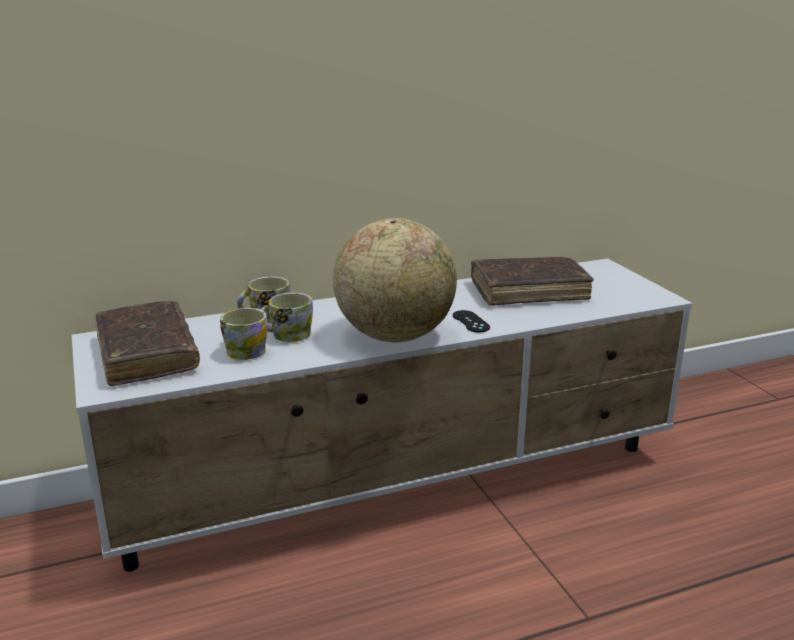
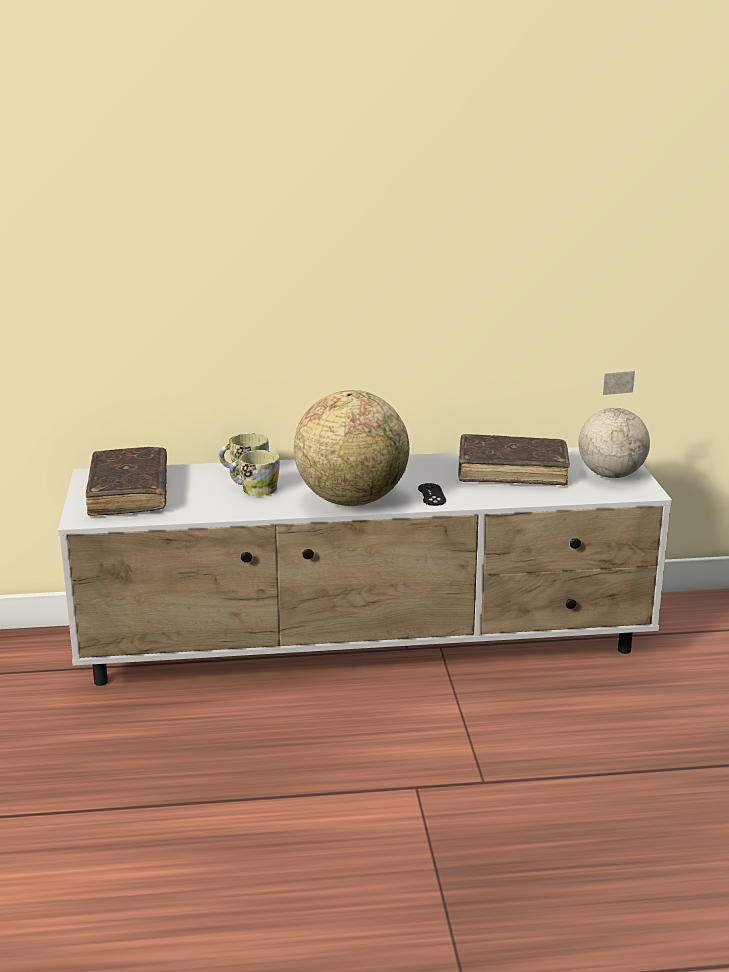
camera: 15 degrees right, 0 degrees up
(243, 350) = (210, 498): mug -> none
(618, 286) = (610, 475): none -> globe

